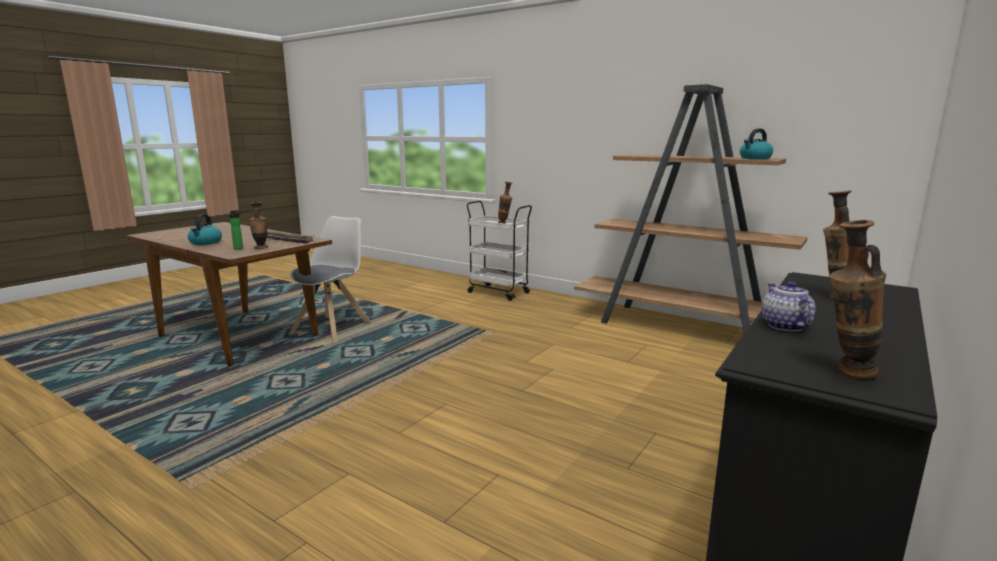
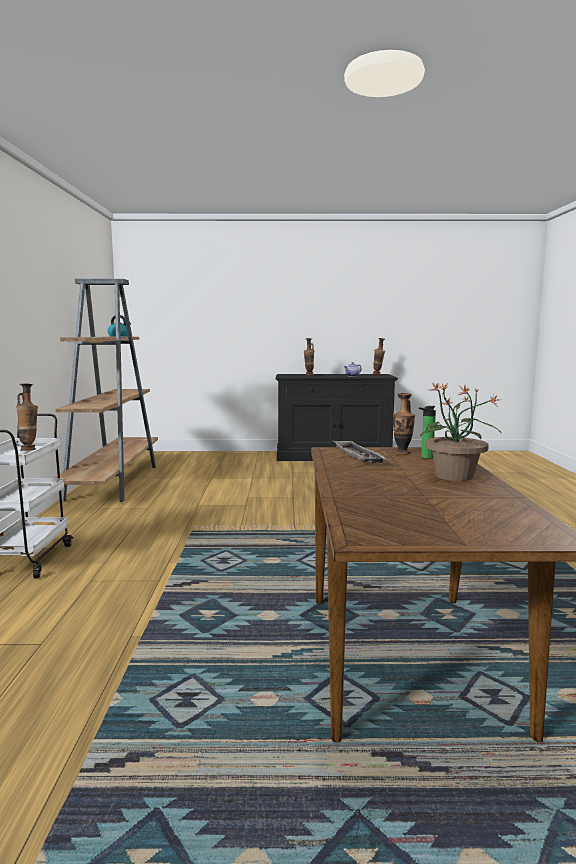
camera: 125 degrees left, 5 degrees down
(205, 243) = (455, 476): kettle -> potted plant
(333, 328) = (284, 603): chair -> none

